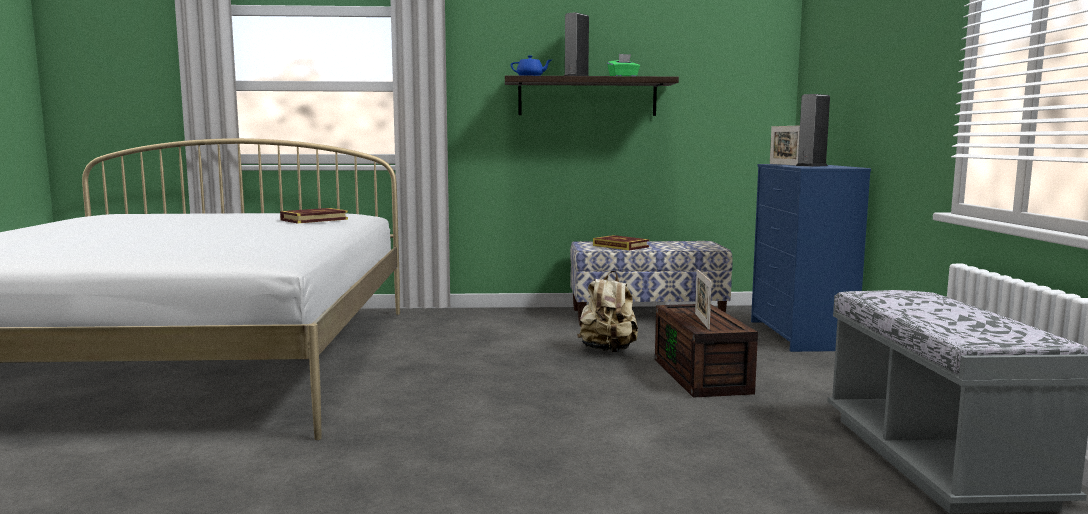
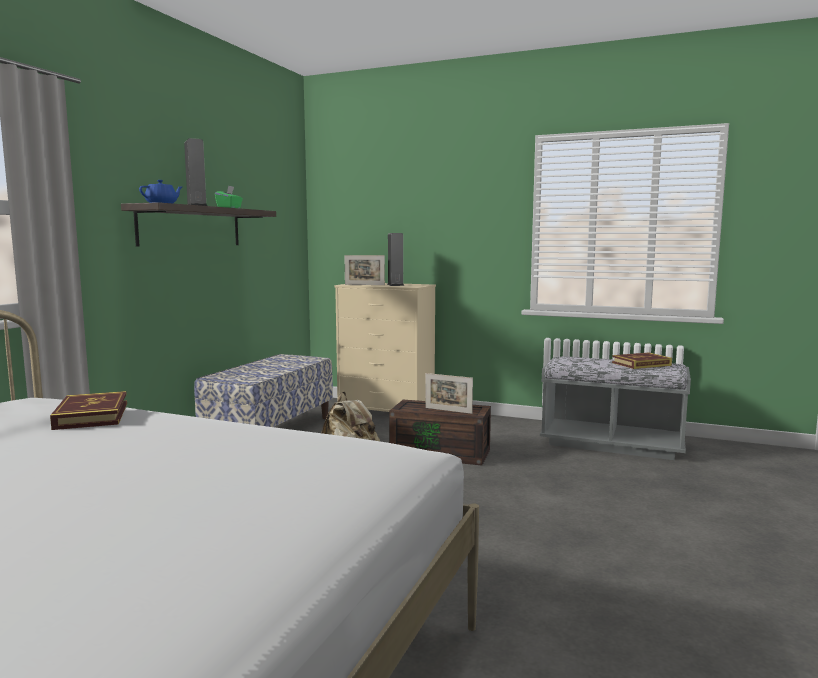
camera: 65 degrees left, 0 degrees up
(620, 246) = (256, 372): book -> book (641, 364)
(801, 335) = (387, 410): blue dresser -> beige dresser

